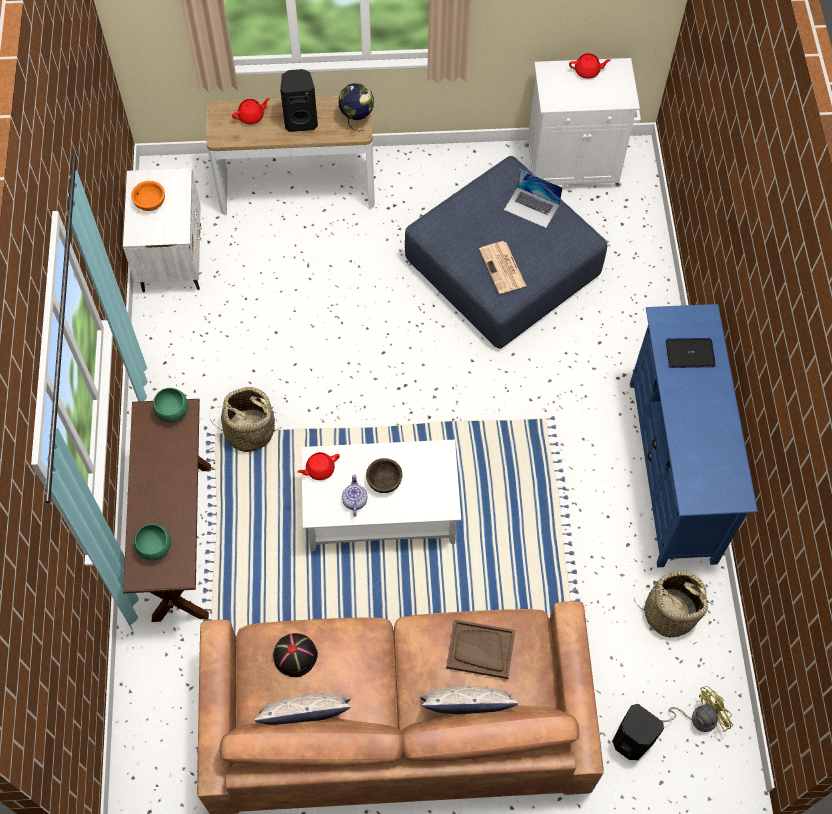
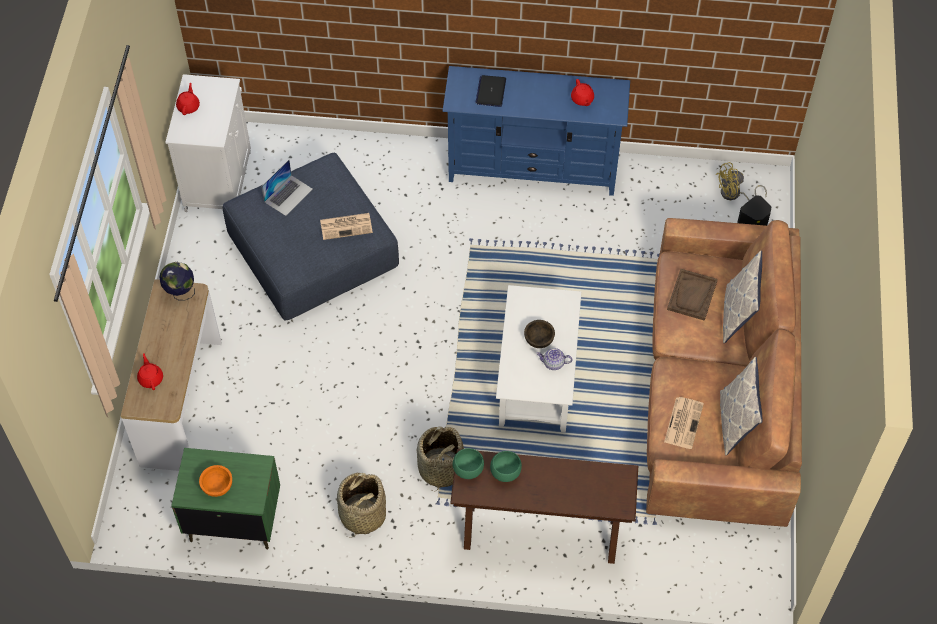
camera: 80 degrees left, 5 degrees down
(156, 547) = (598, 491): green bowl -> green bowl (505, 472)
(172, 257) = (233, 519): white nightstand -> green nightstand
(295, 655) = (683, 422): black hat -> newspaper
(301, 121) = (168, 338): black speaker -> none
(319, 469) = (520, 386): red teapot -> red teapot (582, 99)
(669, 613) = (651, 195): basket -> basket (362, 515)
(697, 717) = (734, 195): yellow fan -> yellow fan turned 90 degrees counterclockwise

